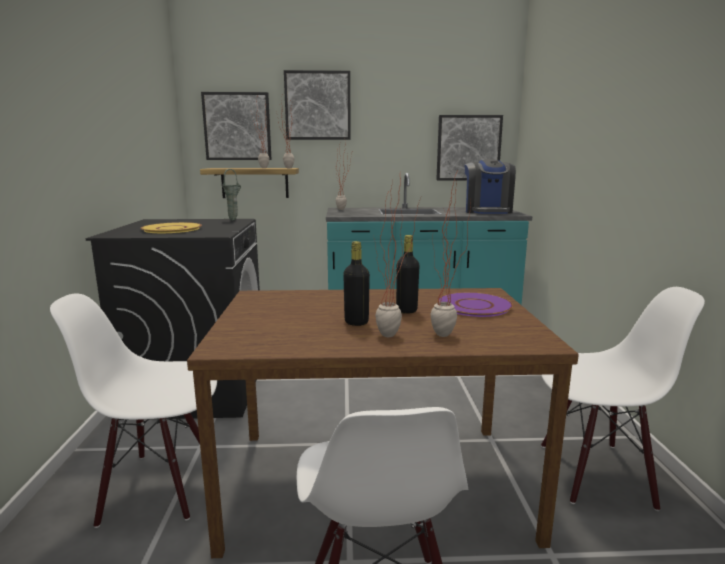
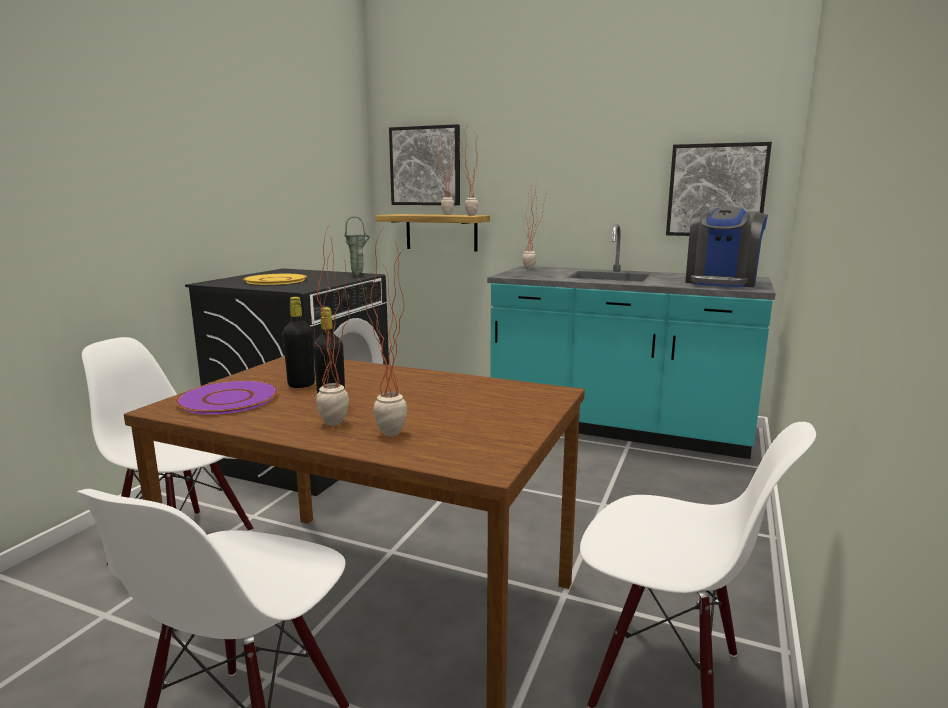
camera: 25 degrees right, 0 degrees up
(318, 106) = (515, 138): picture -> none
(406, 310) = (410, 399): black bottle -> black bottle (301, 385)
(474, 306) = (500, 406): purple plate -> purple plate (229, 399)

